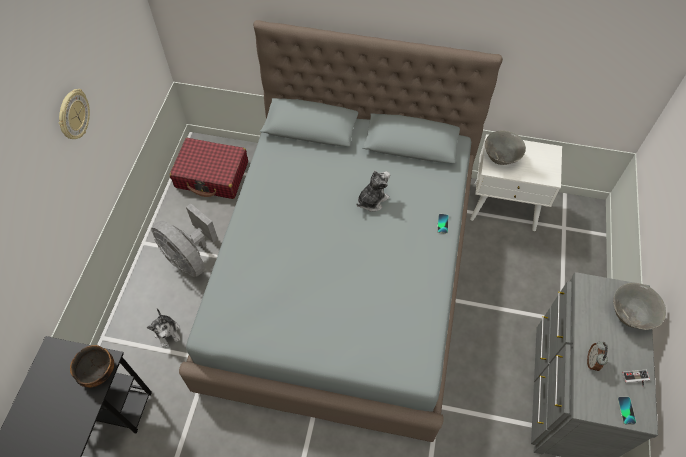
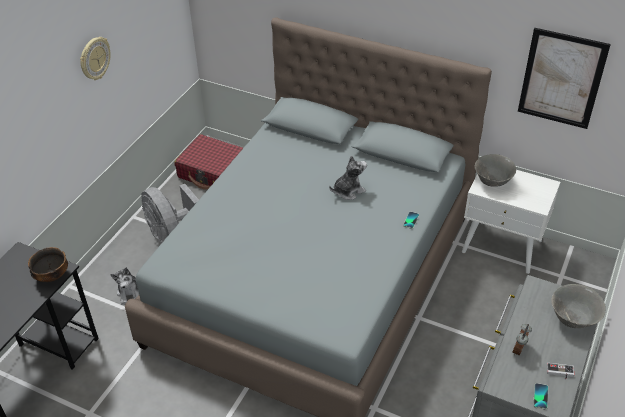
camera: 15 degrees right, 15 degrees down
(574, 57) = (561, 79): none -> picture

